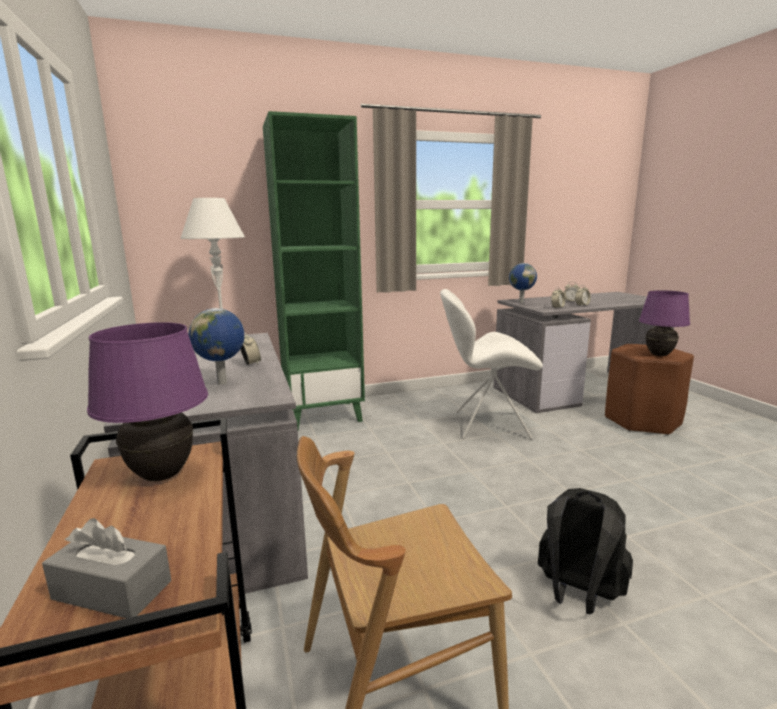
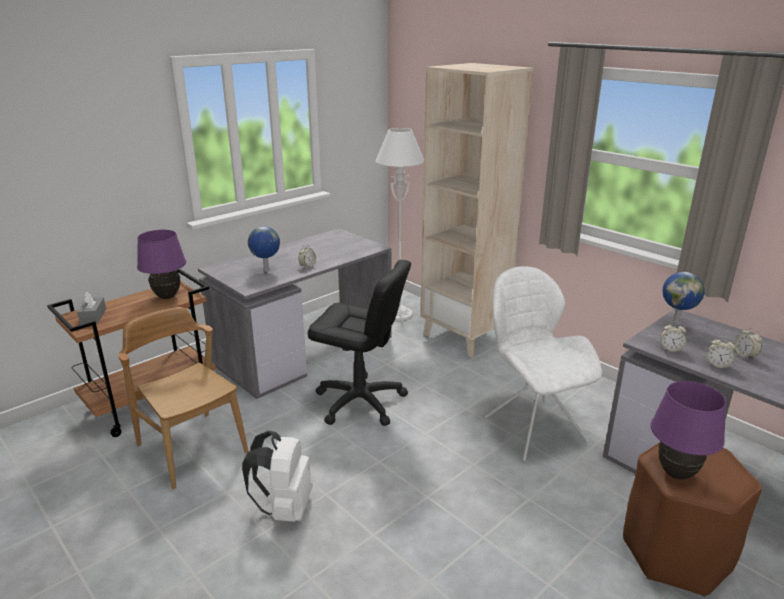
camera: 65 degrees right, 10 degrees up
(324, 415) = (464, 337): green bookcase -> beige bookcase
(388, 494) = (360, 402): none -> black office chair
(578, 595) = (284, 508): black backpack -> white backpack

